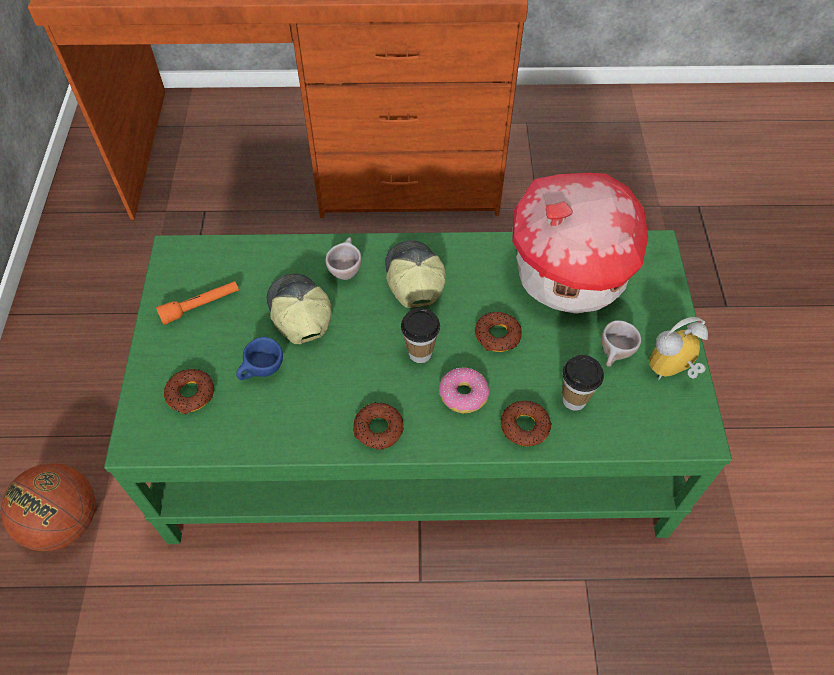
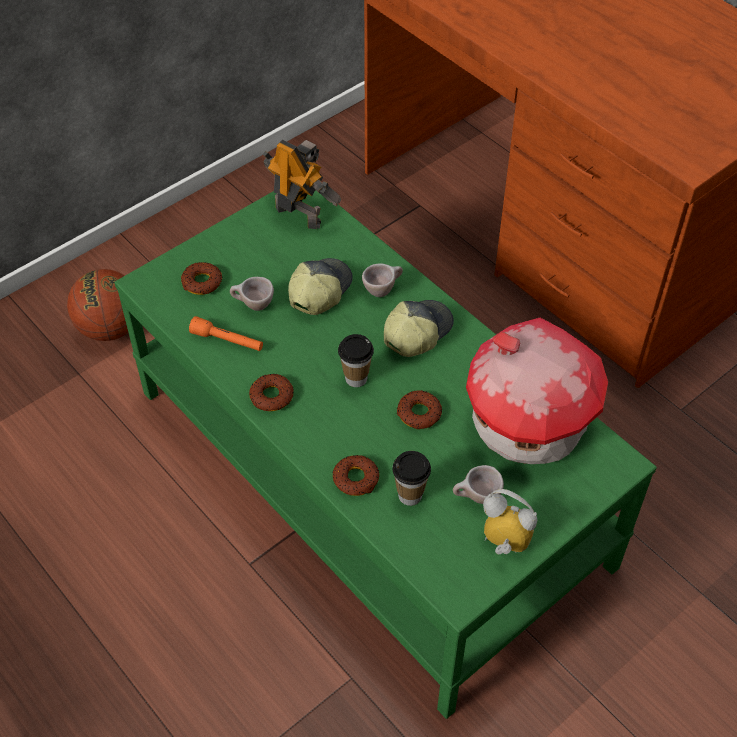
camera: 50 degrees right, 5 degrees down
(198, 268) = (299, 214): none -> toy robot
(201, 306) = (271, 238): orange flashlight -> orange flashlight (227, 341)
(262, 373) = (253, 306): blue cup -> beige cup
(463, 395) = (346, 426): donut -> none

